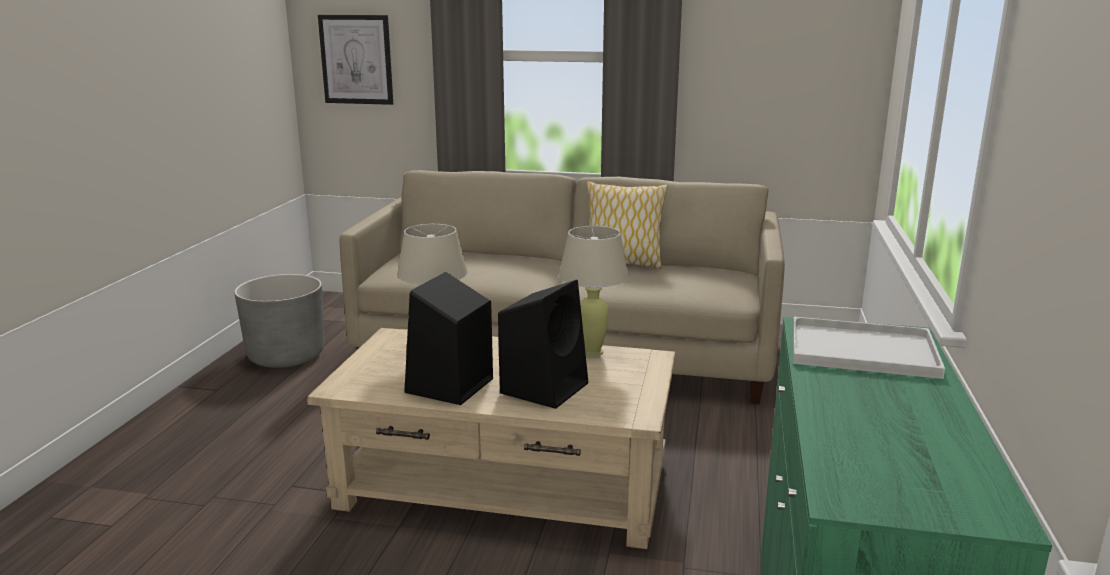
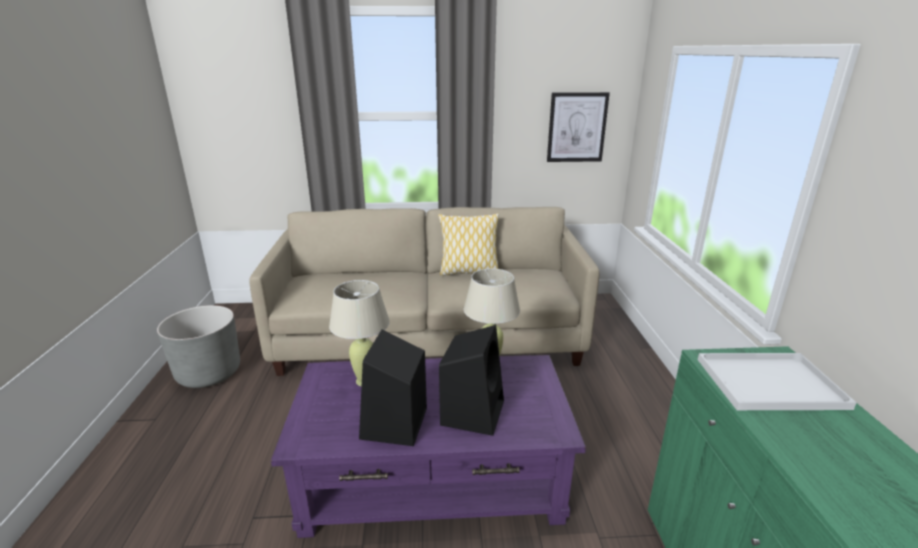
camera: 15 degrees left, 5 degrees up
(356, 59) = (232, 122): picture -> picture (577, 127)
(505, 484) = (433, 478): beige coffee table -> purple coffee table

